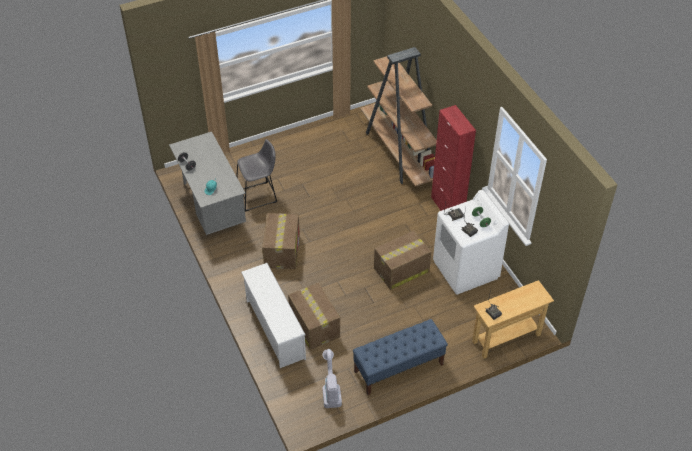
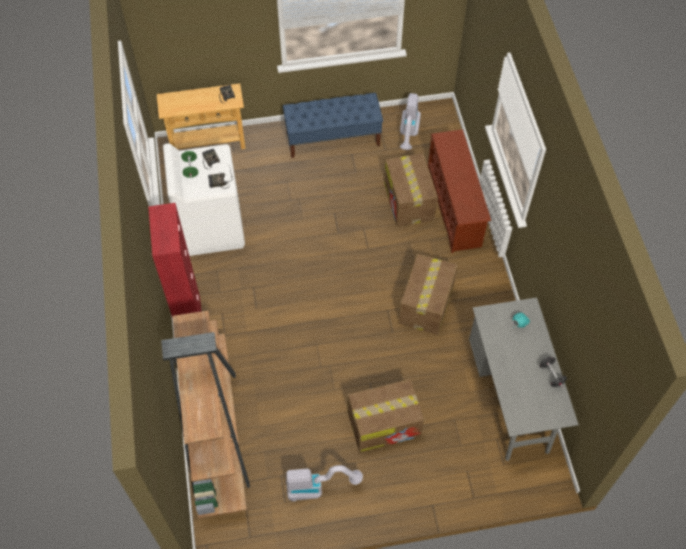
camera: 165 degrees left, 10 degrees up
(258, 196) = (441, 401): grey stool -> none
(274, 329) = (455, 207): white shoe rack -> brown shoe rack
(325, 140) = (317, 487): none -> vacuum cleaner
(400, 270) = (288, 245): cardboard box -> cardboard box (385, 424)

